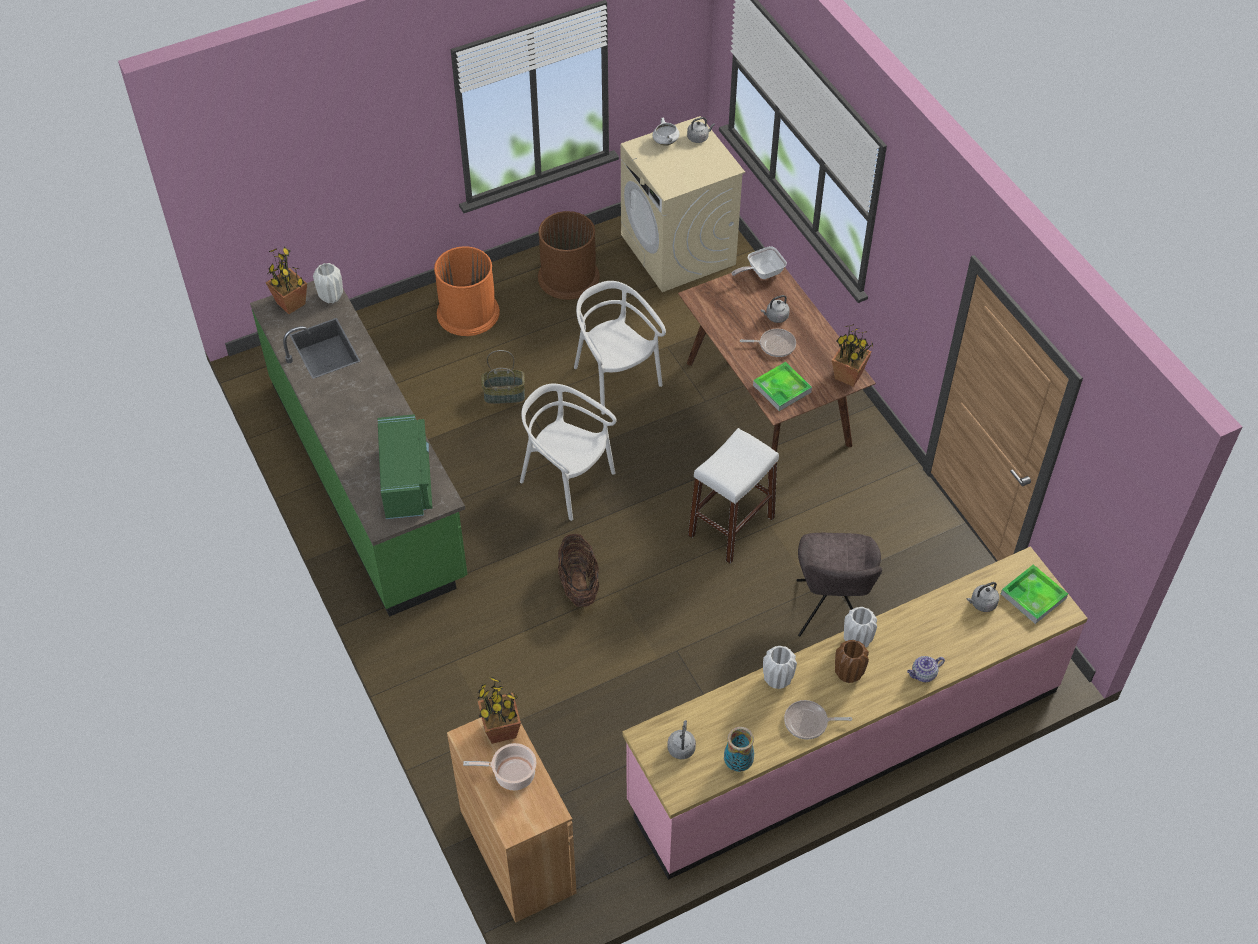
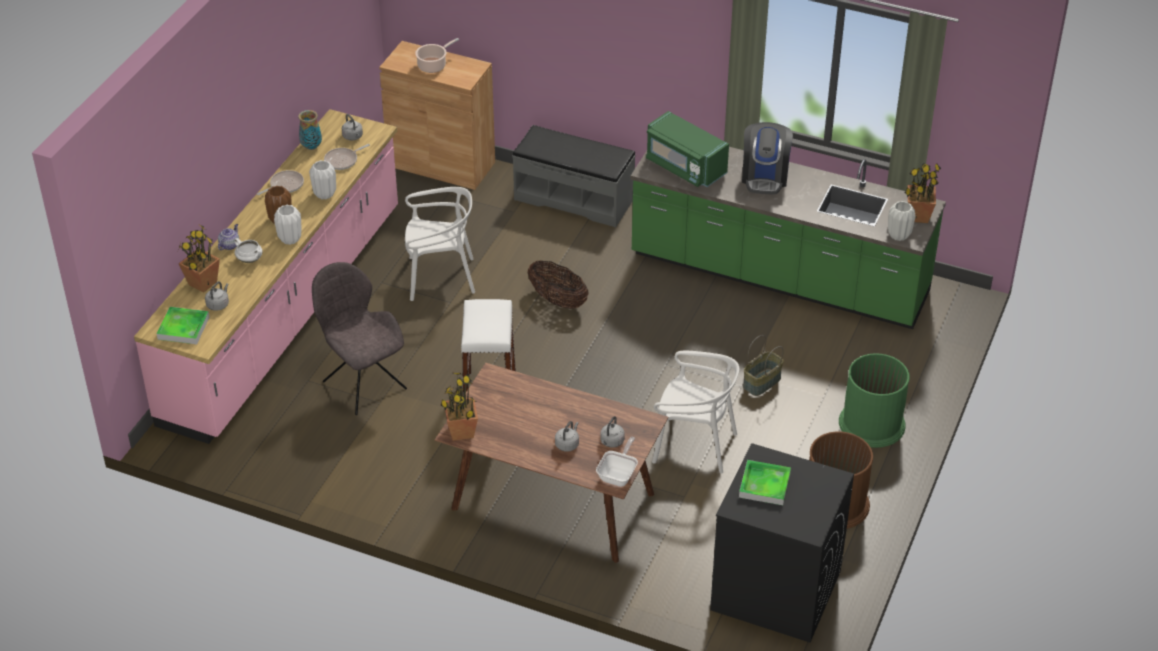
camera: 140 degrees right, 10 degrees down
(354, 423) = (765, 177): none -> coffee machine
(437, 698) = (574, 198): none -> grey bench
(468, 312) = (872, 423): orange trash can -> green trash can
(501, 730) = (461, 78): potted plant -> potted plant (202, 283)
(566, 480) = (643, 354): white chair -> white chair (440, 277)
(665, 142) = (818, 499): white cooking pot -> white cooking pot (250, 259)
(678, 250) = (775, 590): beige washing machine -> black washing machine
(699, 137) = (794, 522): grey kettle -> grey kettle (611, 442)
(774, 345) = (545, 421): frying pan -> frying pan (343, 160)
(782, 388) = (505, 391): tray -> tray (764, 485)

